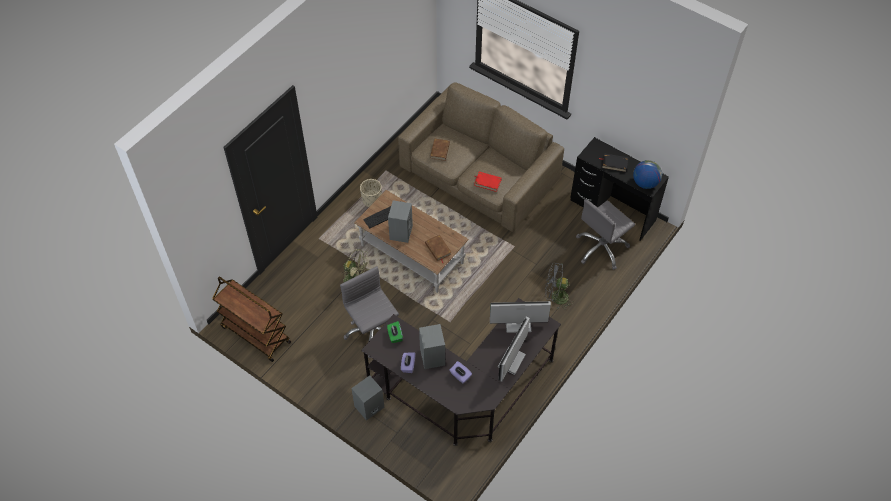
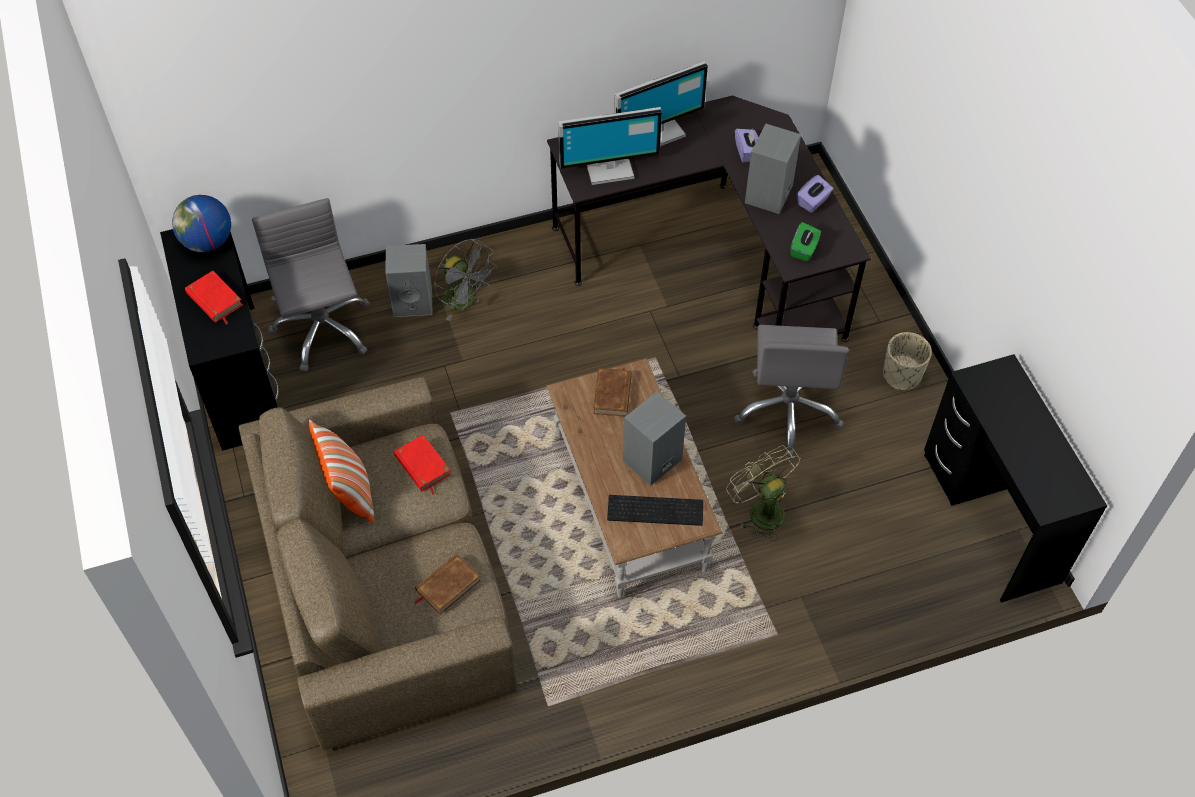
camera: 145 degrees left, 0 degrees up
(255, 334) = (991, 518): brown cart -> black desk
(369, 407) = (865, 310): grey speaker -> grey speaker (414, 301)
(371, 200) = (624, 654): beige planter -> beige planter (902, 376)
(506, 163) = (350, 492): none -> pillow
(518, 325) = (609, 168): monitor -> monitor turned 45 degrees counterclockwise
(601, 248) = (322, 329): grey office chair -> grey office chair turned 105 degrees counterclockwise
(614, 163) = (214, 300): black book -> red book

